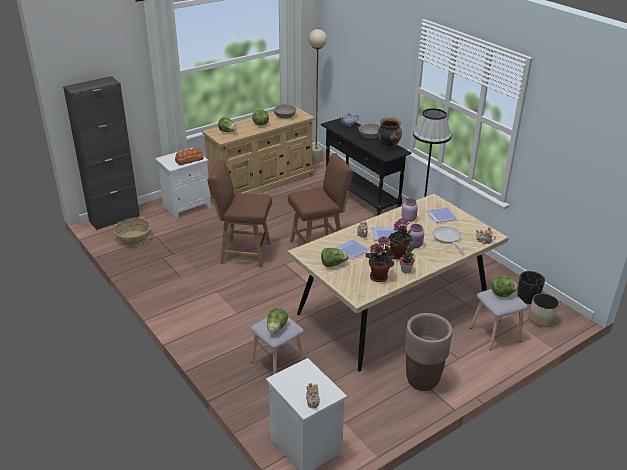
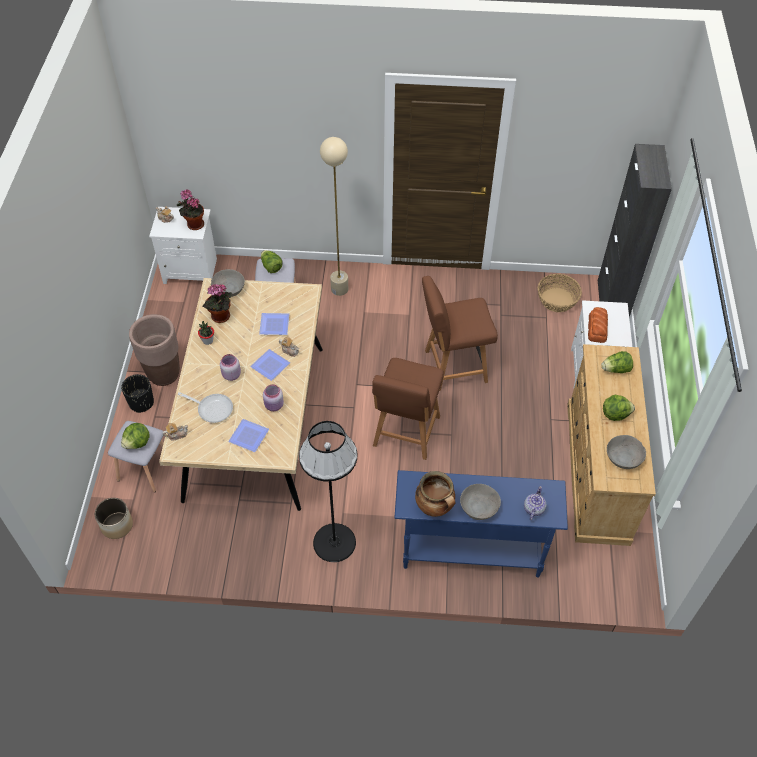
camera: 130 degrees right, 20 degrees up
(243, 253) = (453, 366): brown chair -> brown chair turned 150 degrees counterclockwise
(315, 159) = (622, 579): beige floor lamp -> beige floor lamp (339, 289)
(333, 264) = (269, 300): lettuce -> none
(350, 288) = (229, 289): none -> grey bowl
(361, 198) = (471, 552): black console table -> blue console table
(398, 256) = (231, 351): potted plant -> potted plant (194, 224)
(527, 298) = (150, 546): black planter -> black planter (141, 403)

